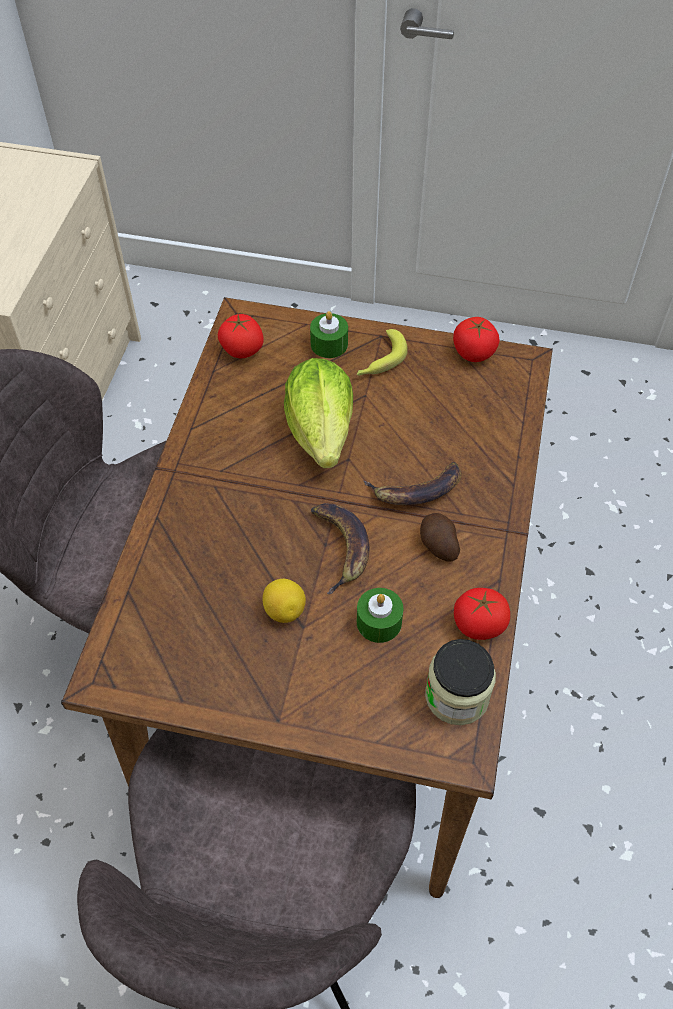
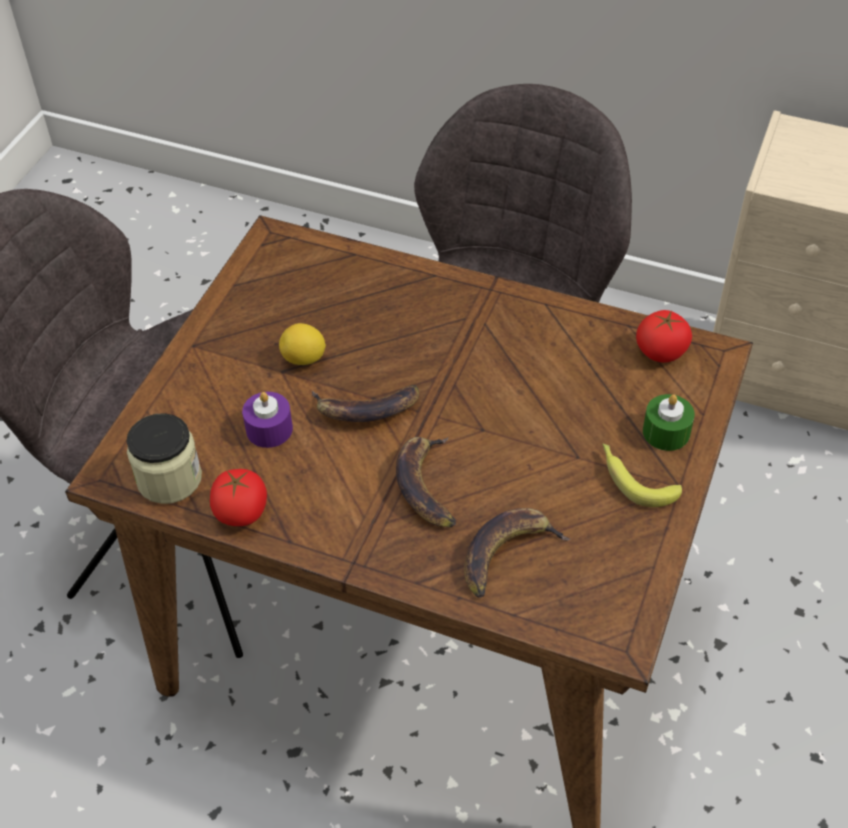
camera: 100 degrees right, 5 degrees down
(321, 432) = (525, 410): lettuce -> none
(379, 622) = (269, 429): green candle -> purple candle
(438, 544) = (349, 493): potato -> none
(470, 431) = (507, 553): none -> banana
(473, 352) = (643, 583): tomato -> none

